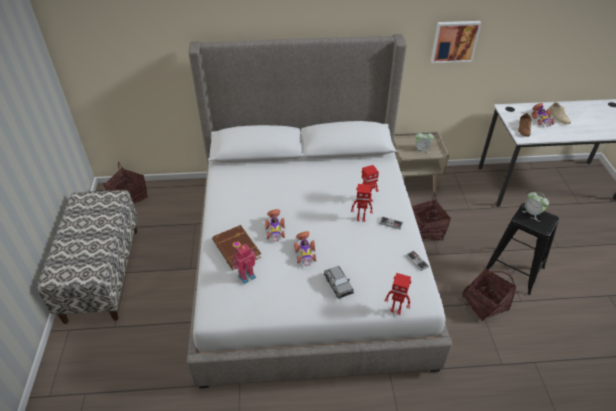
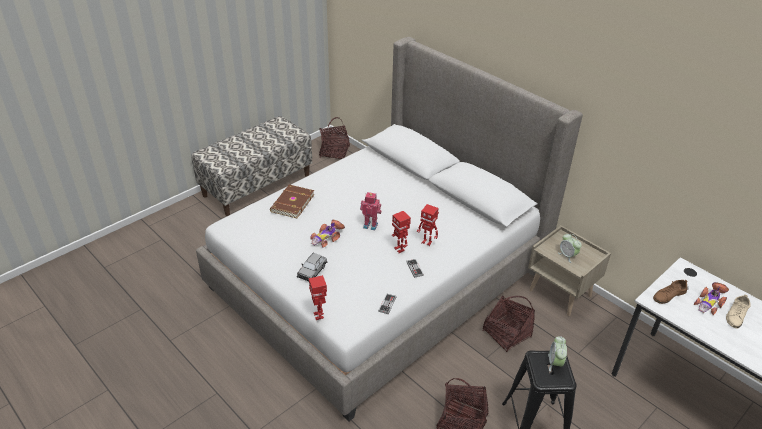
camera: 50 degrees right, 5 degrees down
(246, 276) = (271, 221): toy robot -> toy robot (370, 225)
(275, 229) = (333, 210): toy car -> none
(454, 41) = (643, 151): picture -> none

